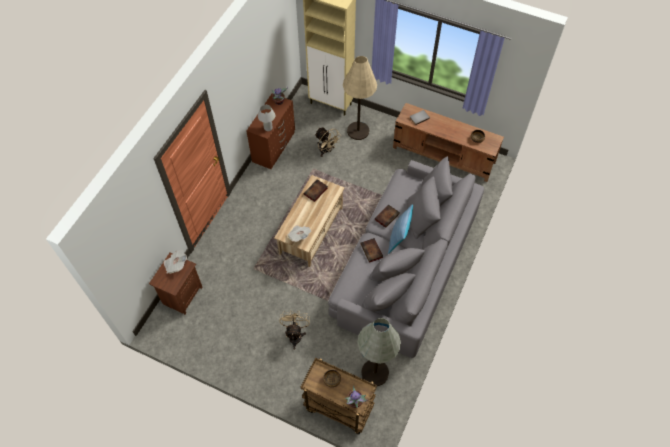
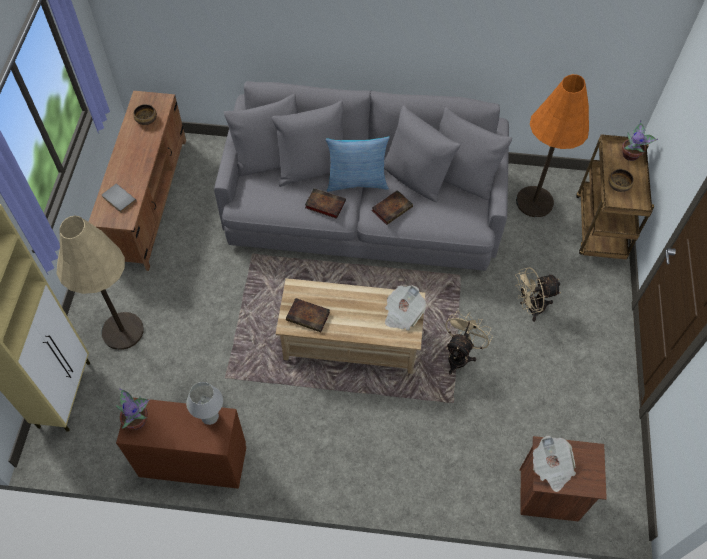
camera: 110 degrees left, 0 degrees up
(326, 151) = (180, 368): beige fan -> beige fan (460, 355)
(375, 372) = (534, 202): grey floor lamp -> orange floor lamp

